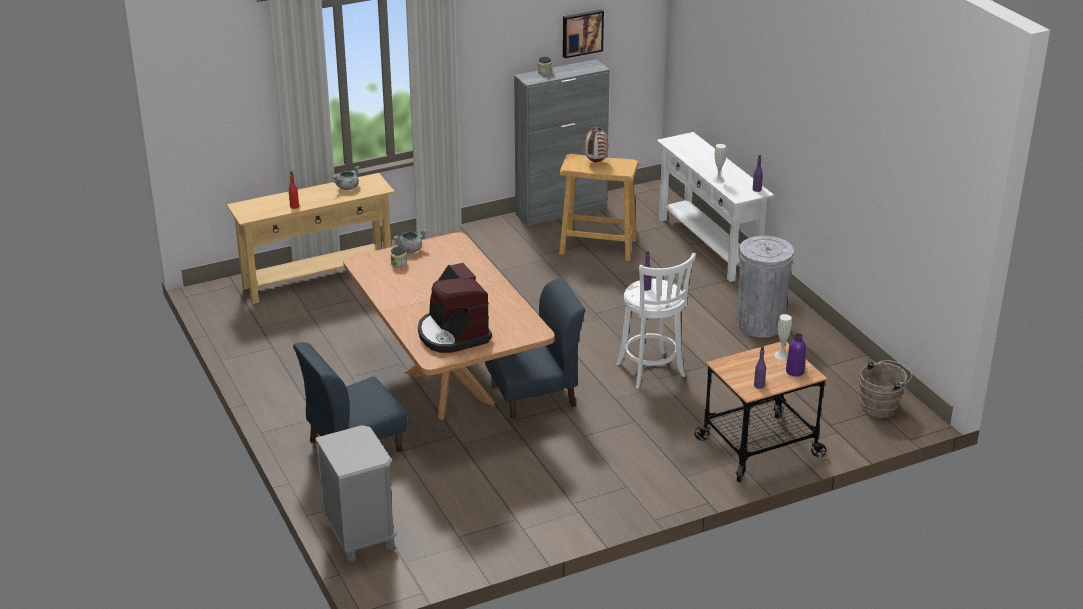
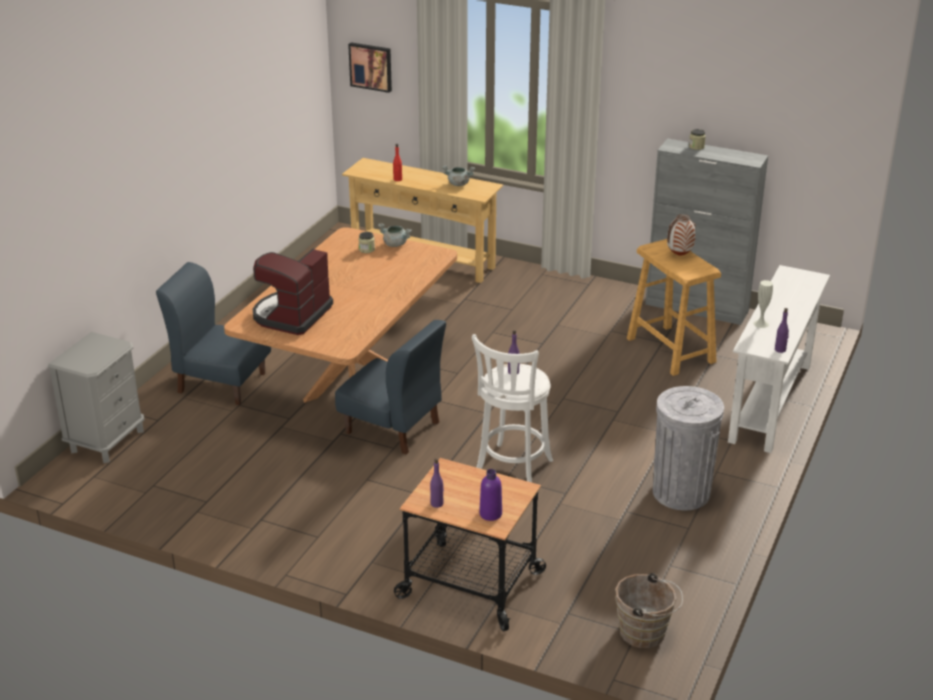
camera: 50 degrees right, 0 degrees up
(582, 33) = (756, 119): picture -> picture (371, 66)
(781, 355) = (509, 494): white vase -> none

